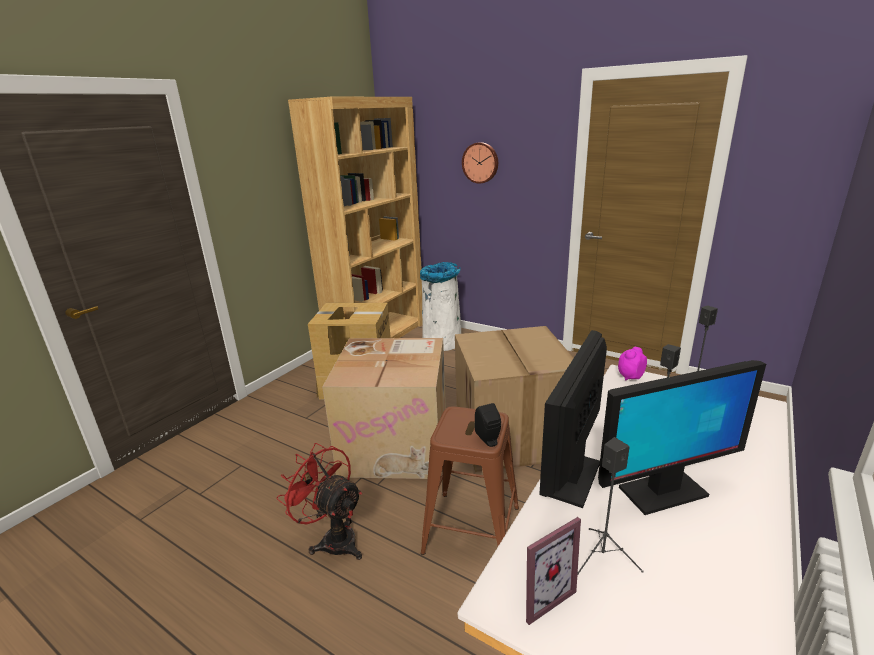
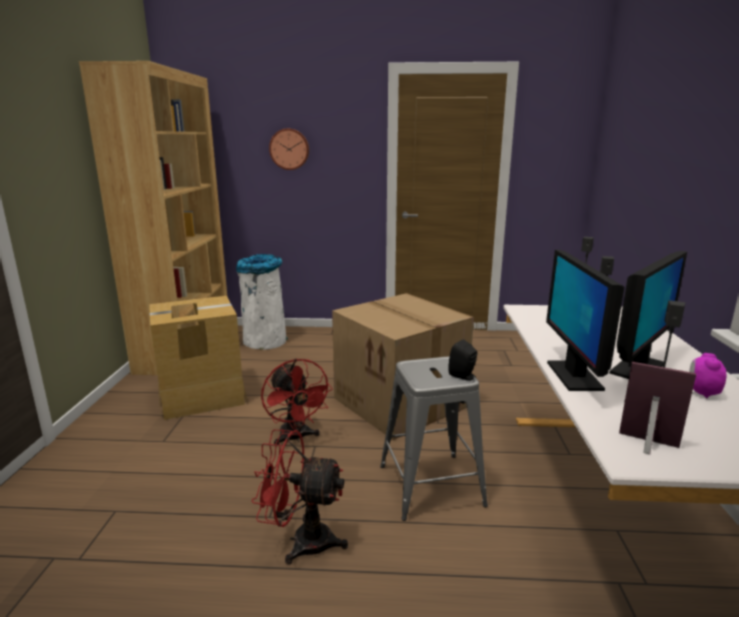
camera: 30 degrees left, 5 degrees down
(397, 444) = (296, 438): cardboard box -> red fan
(472, 530) = (431, 485): brown stool -> grey stool
(540, 594) = (648, 446): picture frame -> picture frame turned 90 degrees counterclockwise
(630, 377) = (528, 309): alarm clock -> alarm clock (702, 393)

